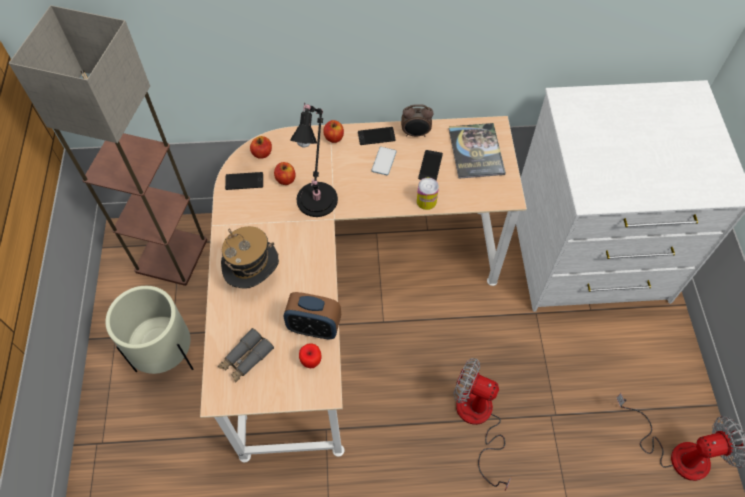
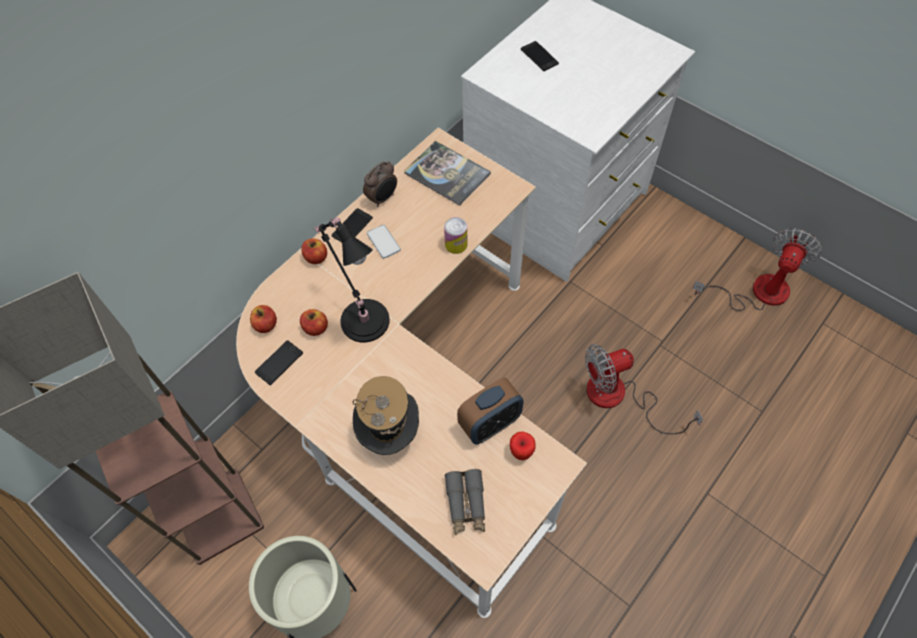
camera: 45 degrees left, 0 degrees up
(430, 166) = (426, 214): phone -> phone (539, 56)

